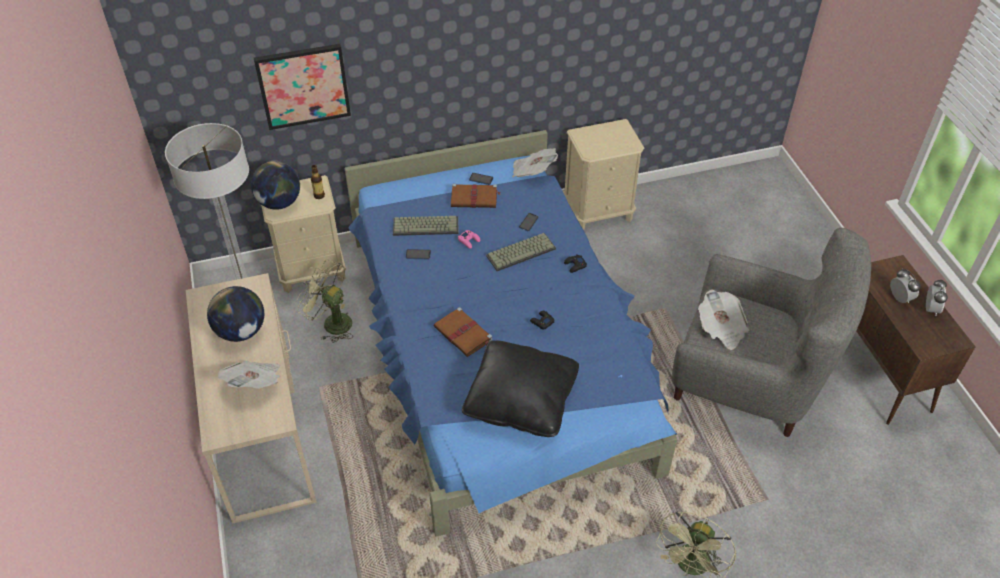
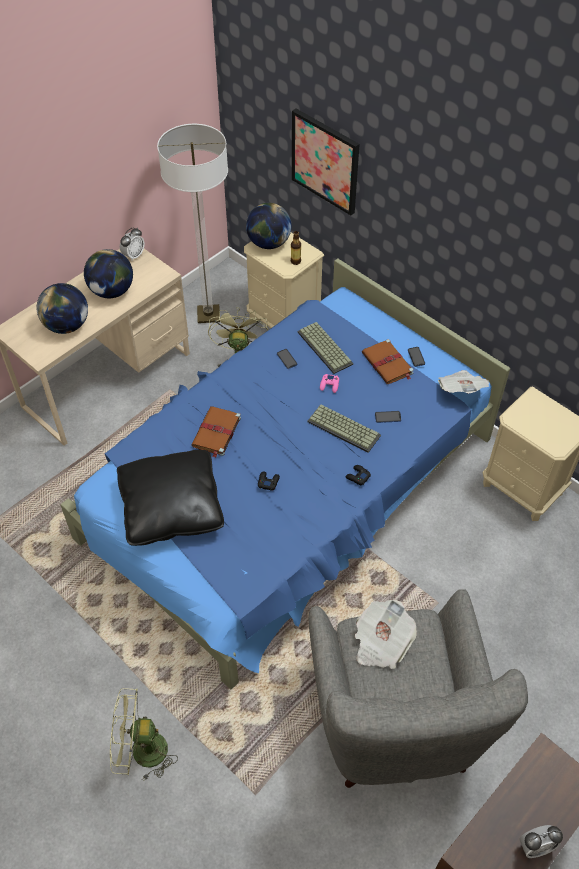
camera: 60 degrees right, 5 degrees up
(255, 383) = (67, 325): newspaper -> globe
(899, 298) = (527, 804): alarm clock -> alarm clock (133, 255)

